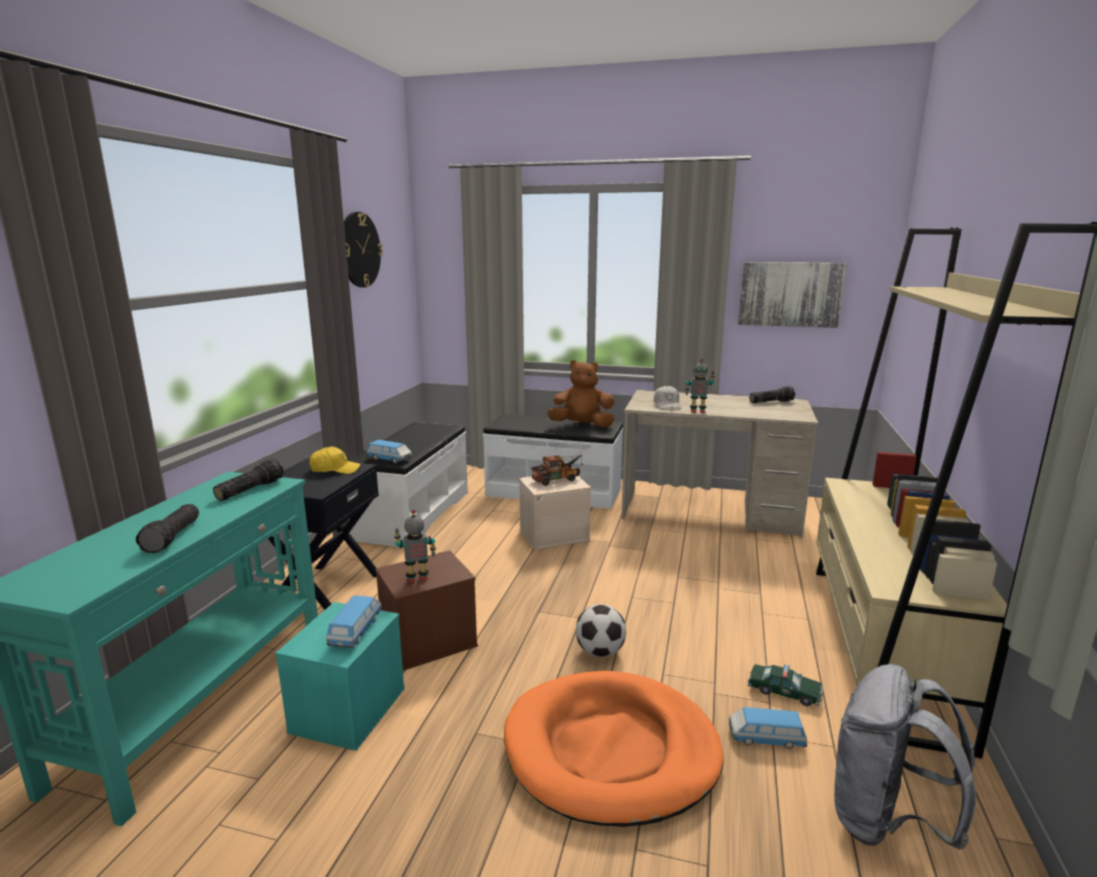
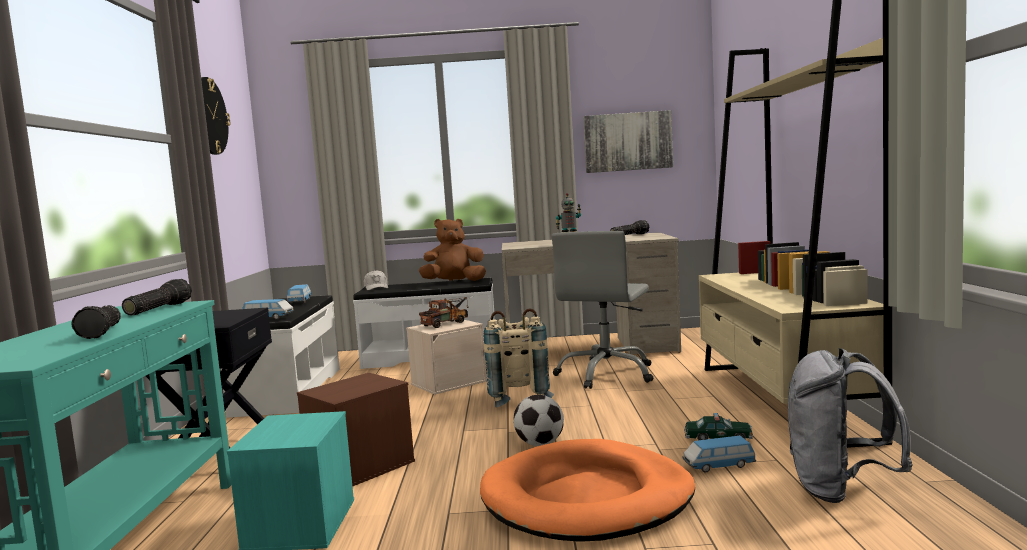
camera: 15 degrees left, 10 degrees down
(335, 469) = (224, 313): yellow cap -> none
(356, 631) = (307, 426): toy car -> toy car (300, 302)
(417, 579) = (348, 391): toy robot -> none
(608, 574) = (518, 398): none -> beige backpack
(667, 405) = (539, 244): white cap -> white cap (376, 287)
(710, 556) = (607, 374): none -> grey office chair

